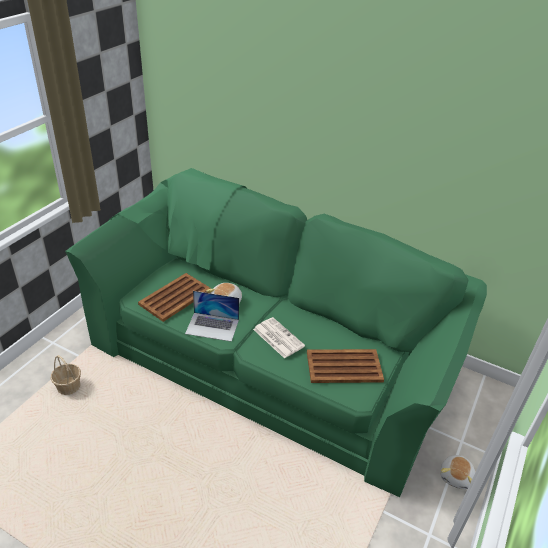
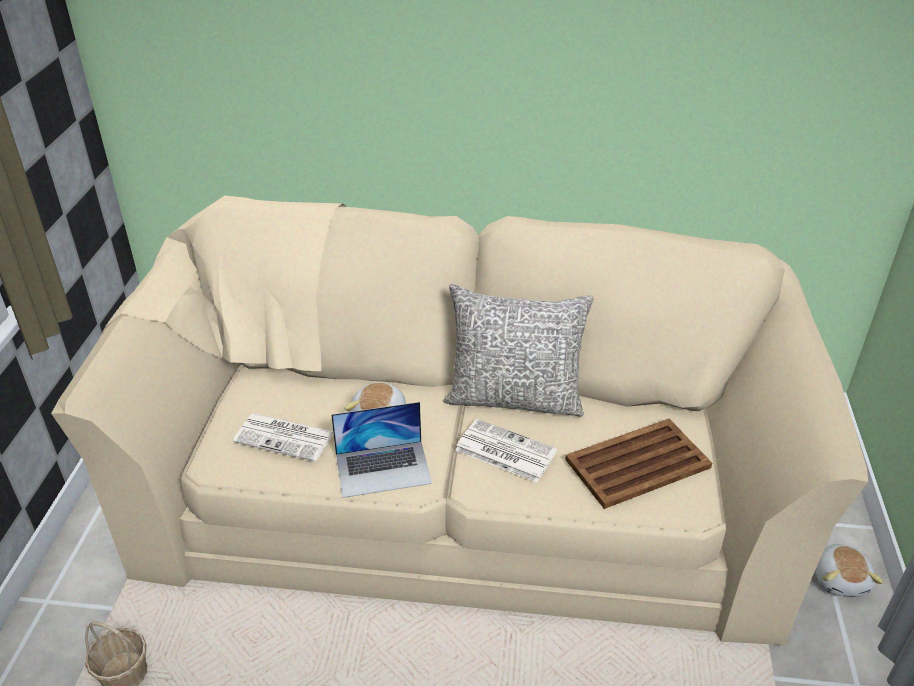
camera: 20 degrees left, 0 degrees up
(175, 297) = (286, 437): brown tray -> newspaper
(269, 357) = (459, 491): green sofa -> beige sofa
(301, 313) = (514, 397): none -> grey pillow

